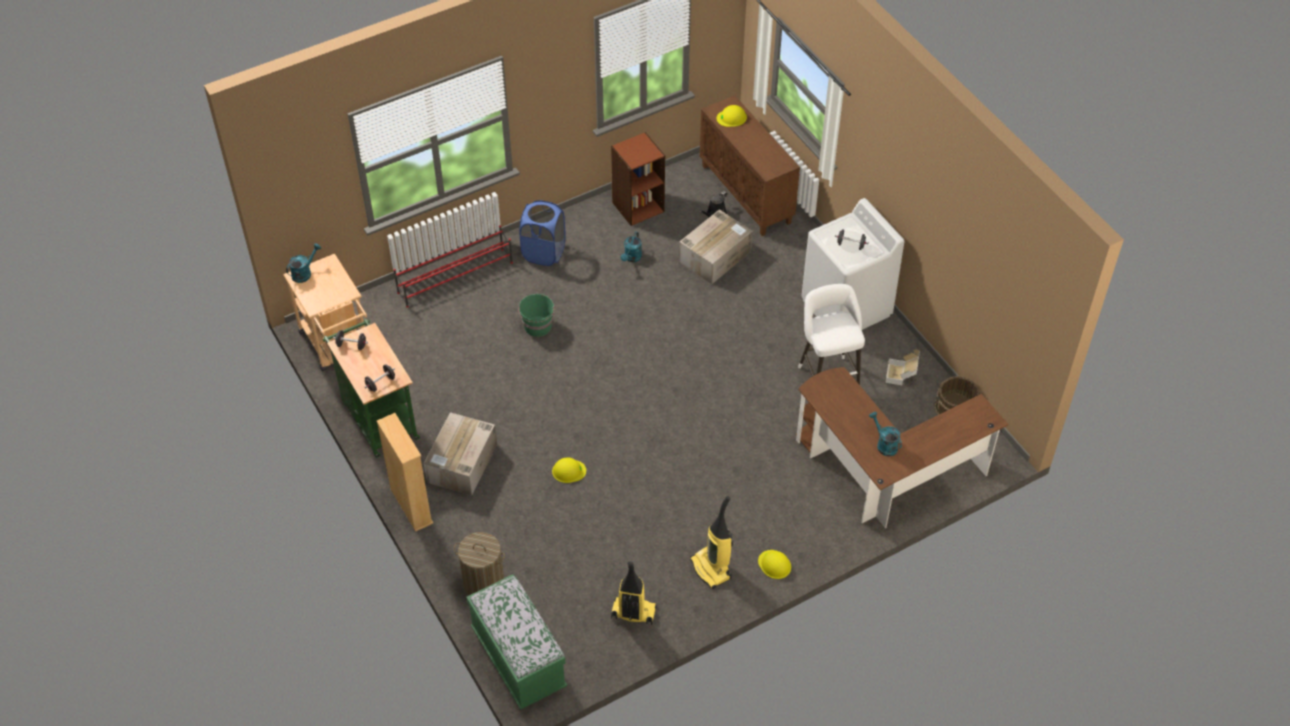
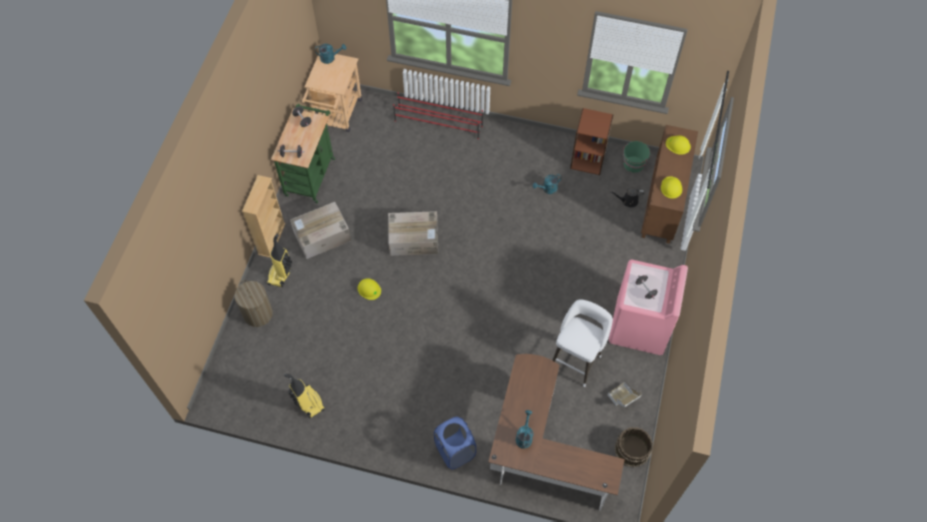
camera: 45 degrees right, 10 degrees up
(518, 659) = (226, 373): green bench -> none
(538, 326) = (448, 189): green bucket -> green bucket (633, 164)
(544, 252) = (502, 146): blue laundry basket -> blue laundry basket (455, 451)
(711, 569) = (377, 416): vacuum cleaner -> vacuum cleaner (280, 274)
(715, 256) = (598, 227): cardboard box -> cardboard box (414, 239)
(774, 564) = (413, 446): yellow hard hat -> yellow hard hat (671, 187)
(846, 308) = (639, 327): white washing machine -> pink washing machine

